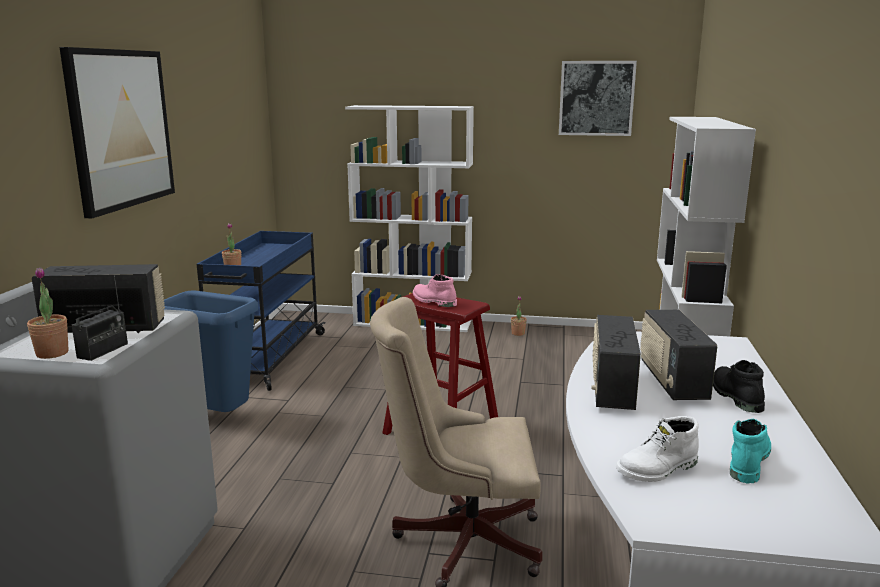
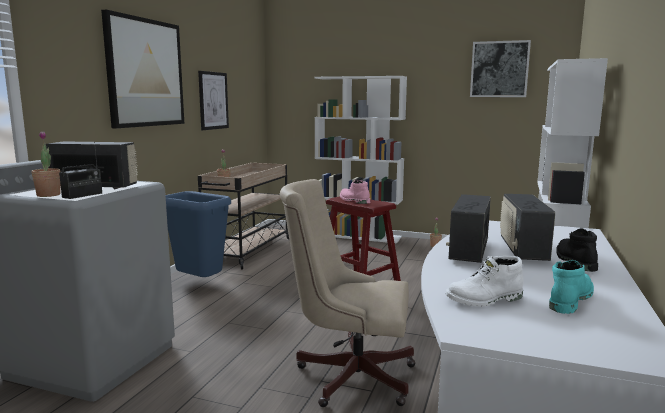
camera: 10 degrees right, 5 degrees down
(206, 151) = (213, 100): none -> picture
(267, 359) = (247, 251): blue cart -> beige cart

